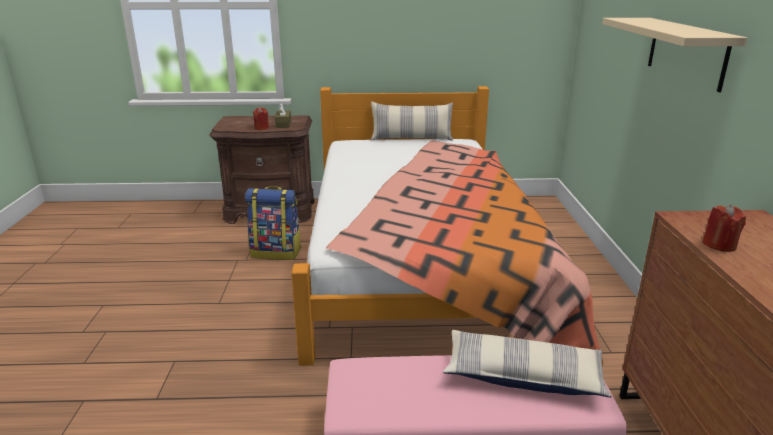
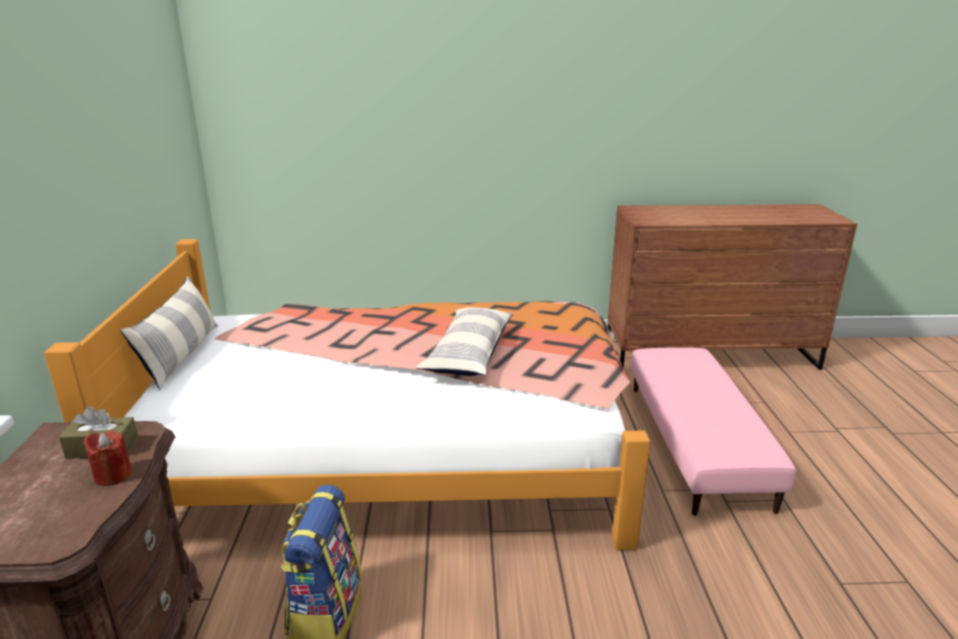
camera: 90 degrees left, 0 degrees up
(523, 376) = (680, 373): pillow -> pillow (469, 353)
(686, 52) = (479, 123): beige shelf -> none
(719, 245) = (683, 220): red candle -> none

